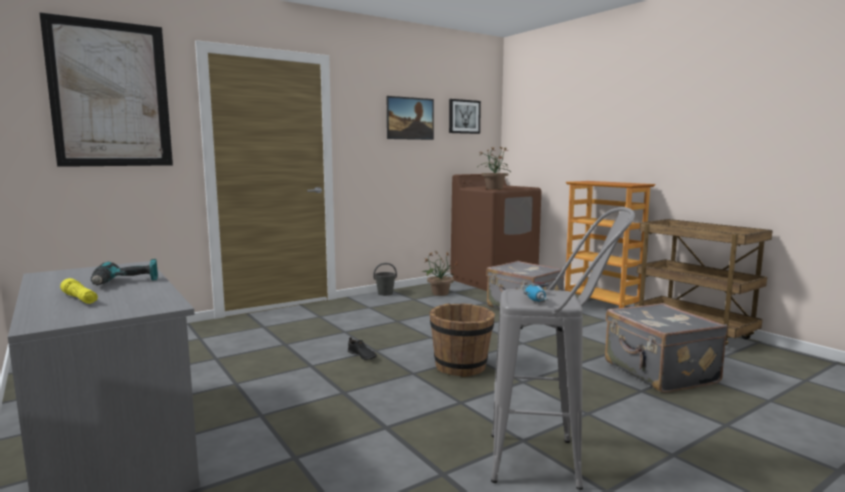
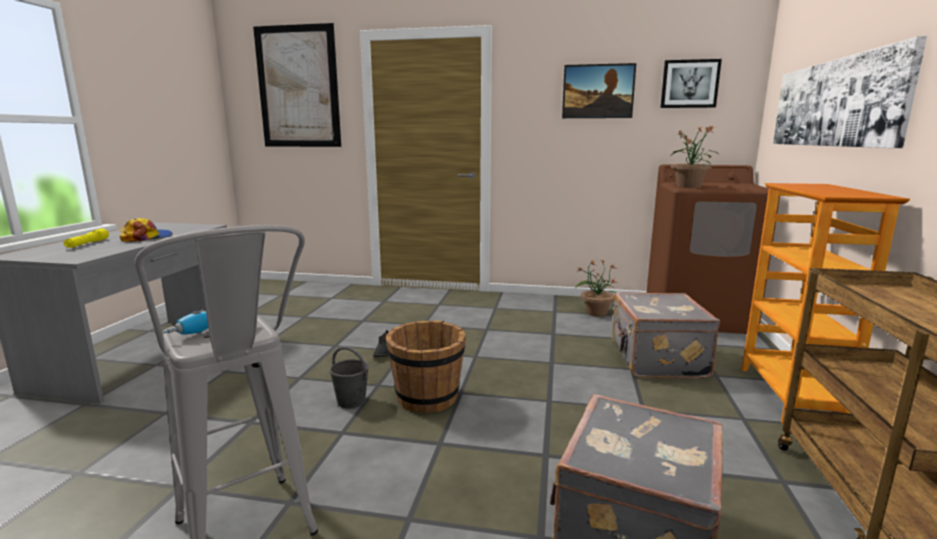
camera: 45 degrees right, 5 degrees up
(126, 282) = (147, 237): power drill -> cap
(385, 293) = (542, 298): grey bucket -> grey bucket (351, 401)
(578, 135) = (834, 103): none -> picture

